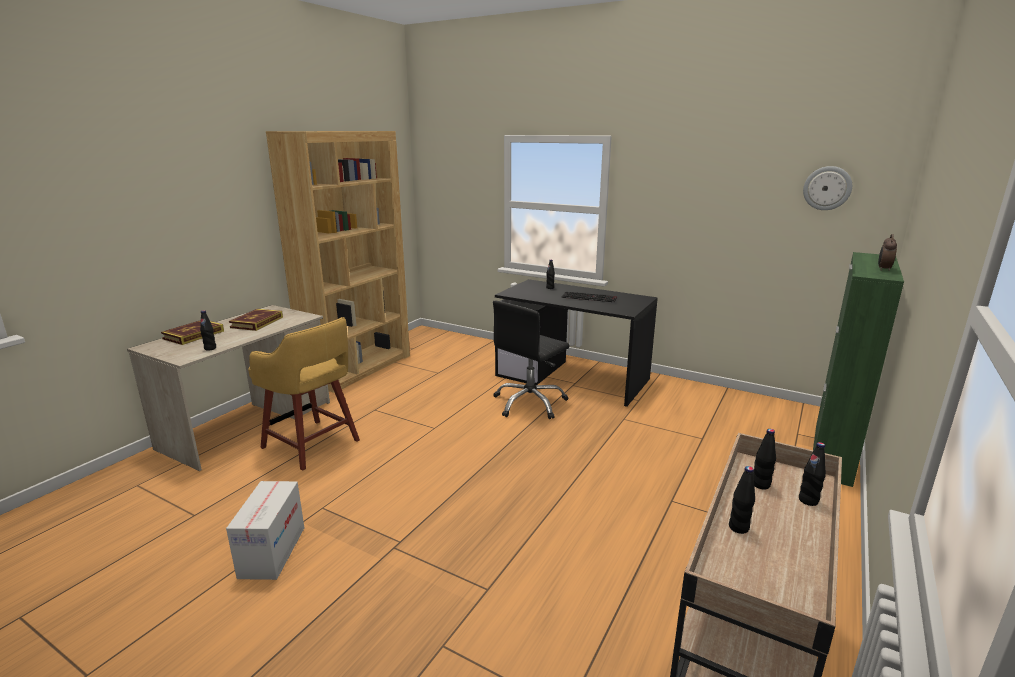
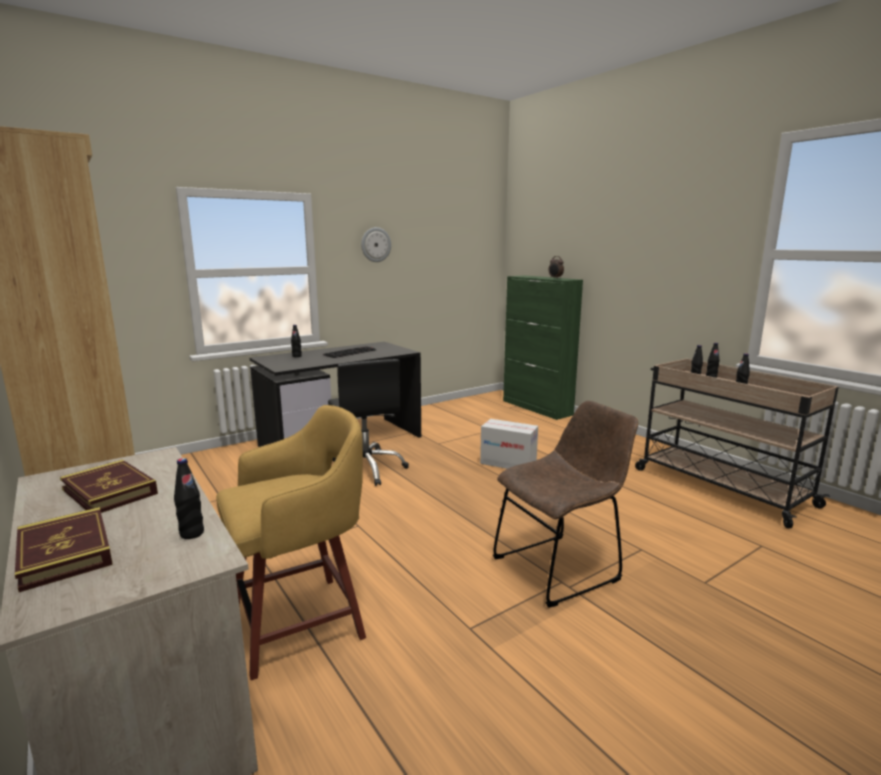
camera: 65 degrees left, 5 degrees down
(272, 552) = (544, 680): cardboard box -> cardboard box (508, 463)
(423, 537) = (560, 567): none -> brown chair
(827, 188) = (467, 237): wall clock -> wall clock (375, 244)

